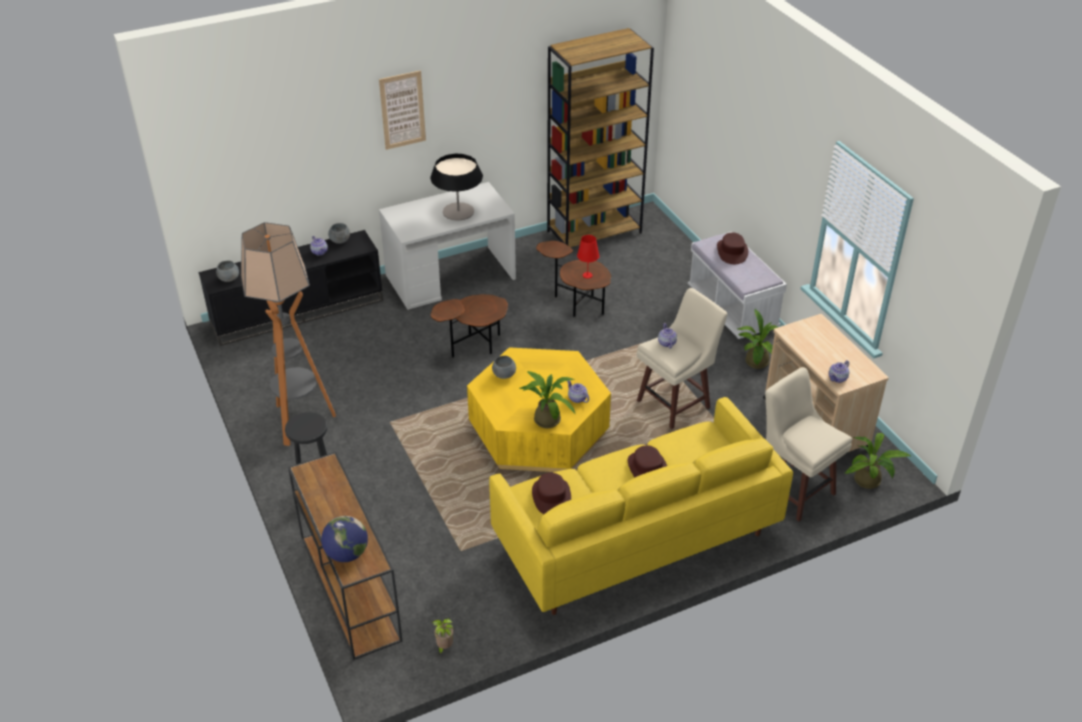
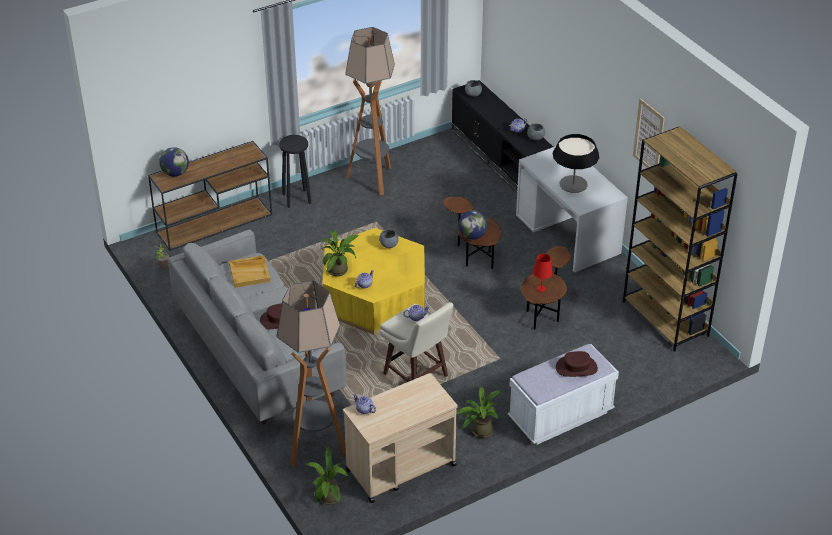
camera: 85 degrees right, 0 degrees up
(402, 110) = (591, 82): picture -> picture (648, 137)
(489, 315) = (472, 236): none -> globe
(551, 497) = (250, 272): brown hat -> beige tray
(634, 539) = (259, 354): yellow sofa -> grey sofa
(794, 490) = (315, 448): beige stool -> floor lamp

